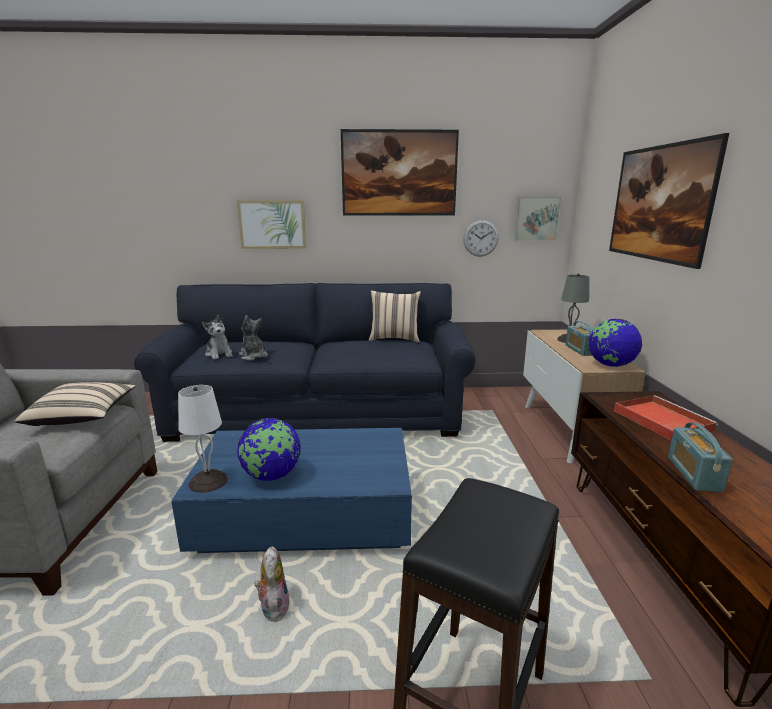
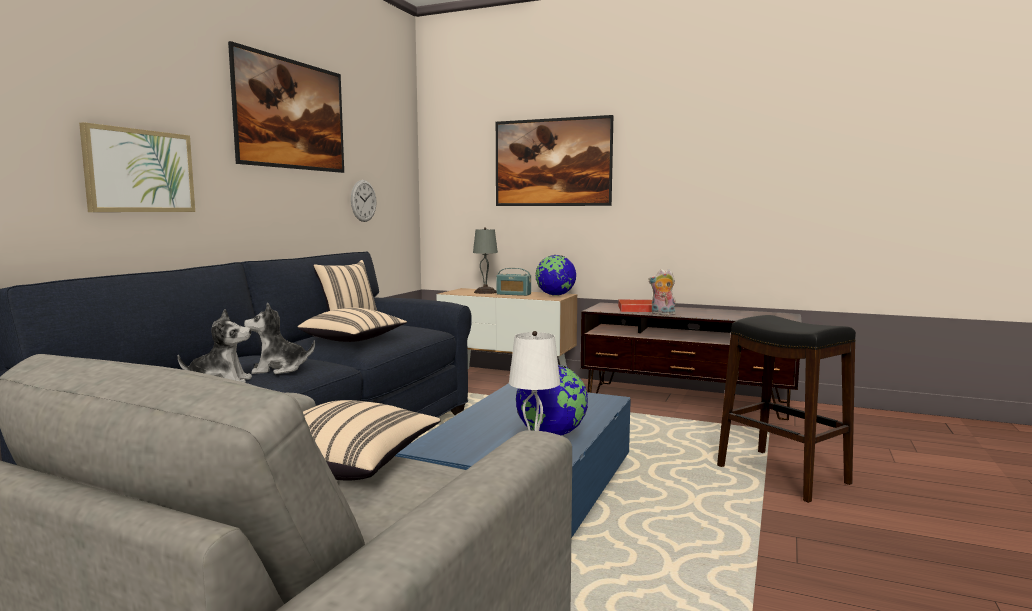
camera: 65 degrees left, 10 degrees down
(273, 607) = (661, 527): plush toy -> plush toy (662, 314)
(346, 351) = (353, 340): none -> beige pillow
(536, 218) = (398, 181): picture -> none
(693, 474) = (712, 316): radio -> none

